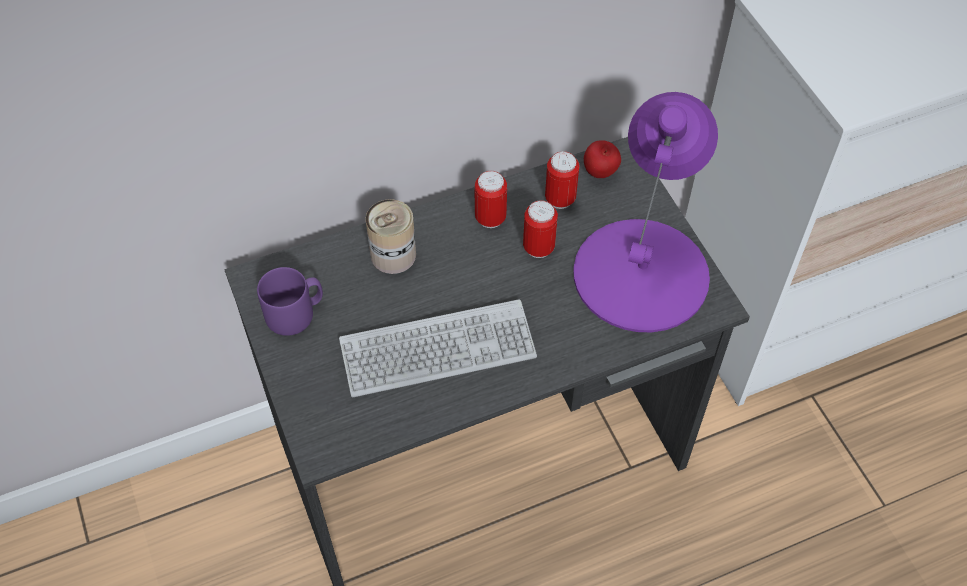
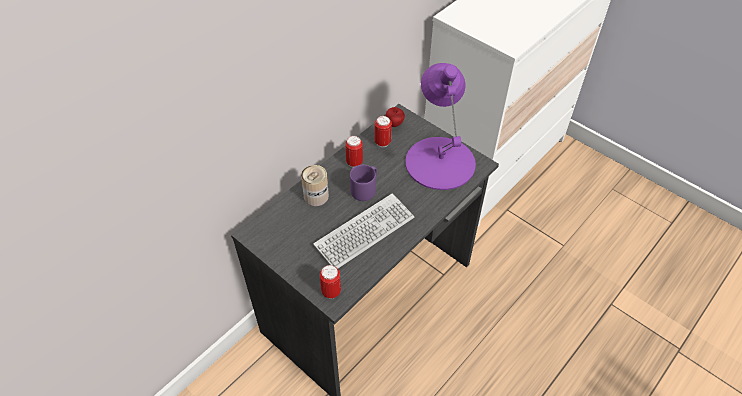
camera: 25 degrees left, 5 degrees down
(295, 314) = (282, 242): purple mug -> purple mug (365, 189)
(538, 248) = (385, 168): can -> can (331, 291)

